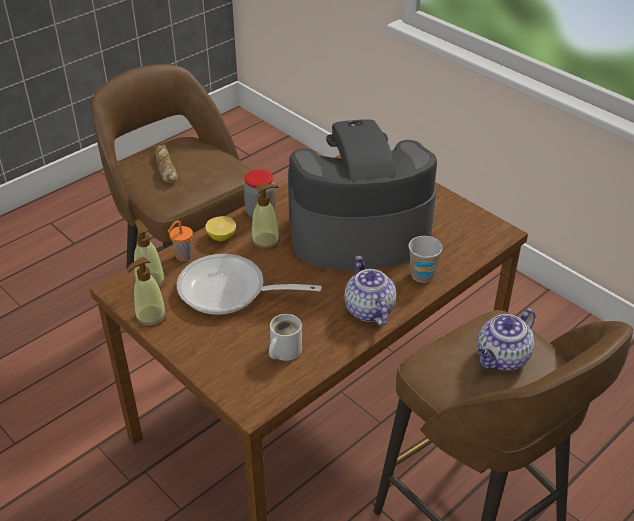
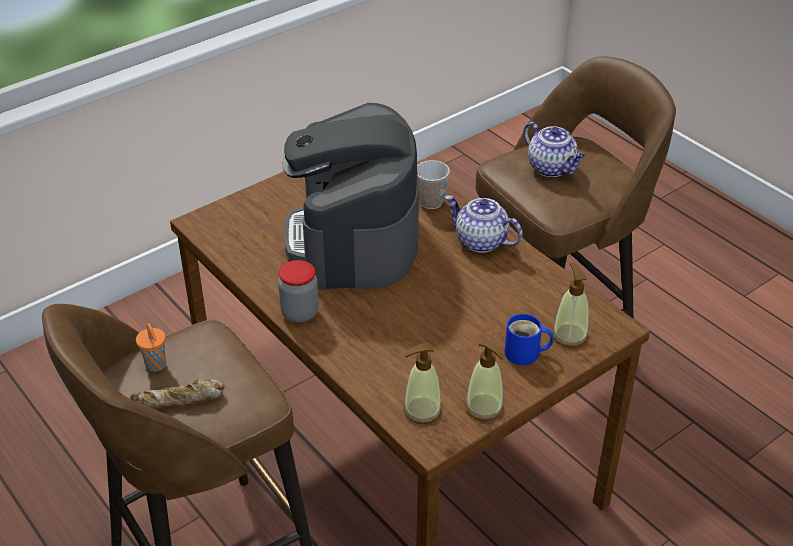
camera: 85 degrees left, 0 degrees up
(183, 257) = (377, 382): orange cup -> orange cup (156, 366)
(213, 341) = (525, 354): none -> blue mug
(221, 237) = (342, 347): lemon -> none
(230, 291) = (445, 341): frying pan -> none
(265, 241) = (357, 310): soap dispenser -> soap dispenser (569, 335)
(283, 351) = (539, 302): white mug -> none
(368, 309) = (480, 241): teapot -> teapot turned 45 degrees clockwise

